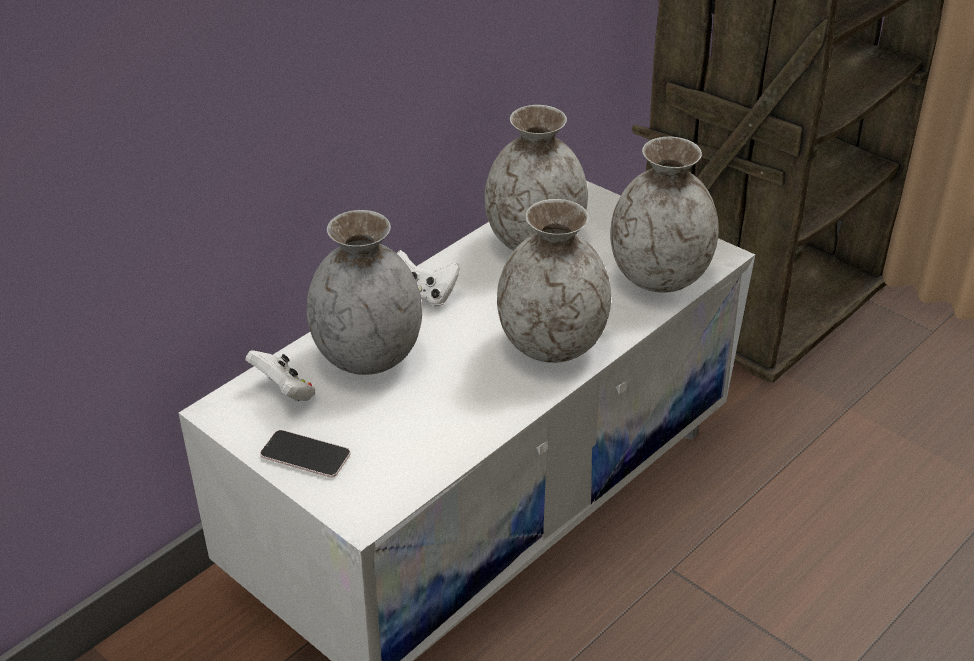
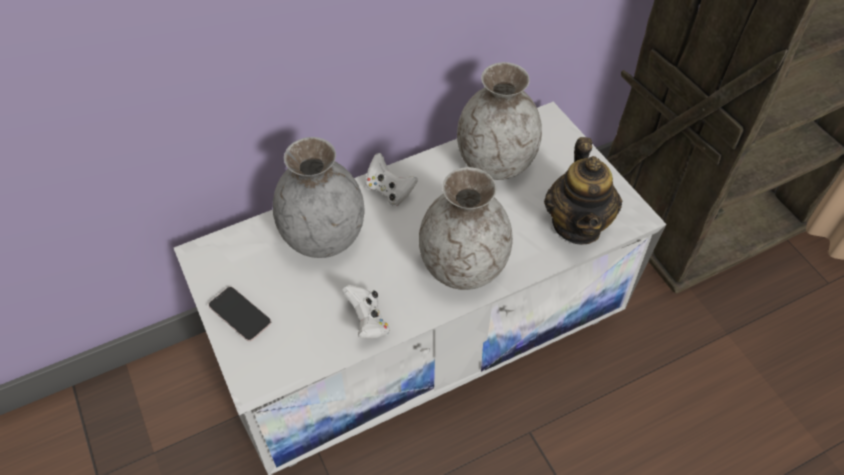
camera: 20 degrees right, 15 degrees up
(285, 392) = (251, 252): white game controller -> white game controller (368, 321)
(659, 276) = (577, 224): grey vase -> teapot

